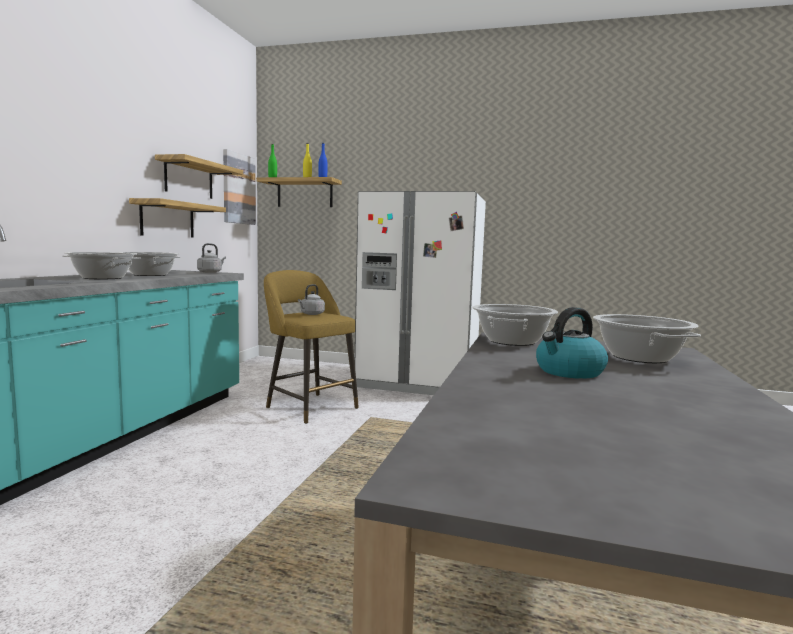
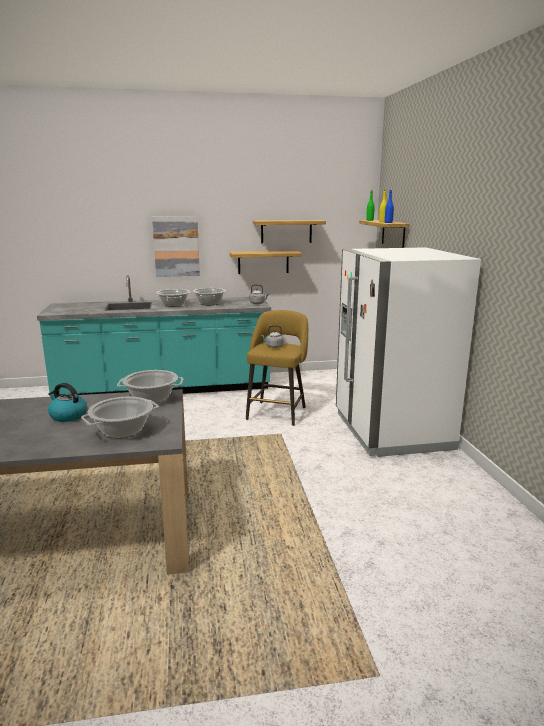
camera: 65 degrees right, 10 degrees up
(238, 189) = (347, 230): picture -> picture (176, 246)

